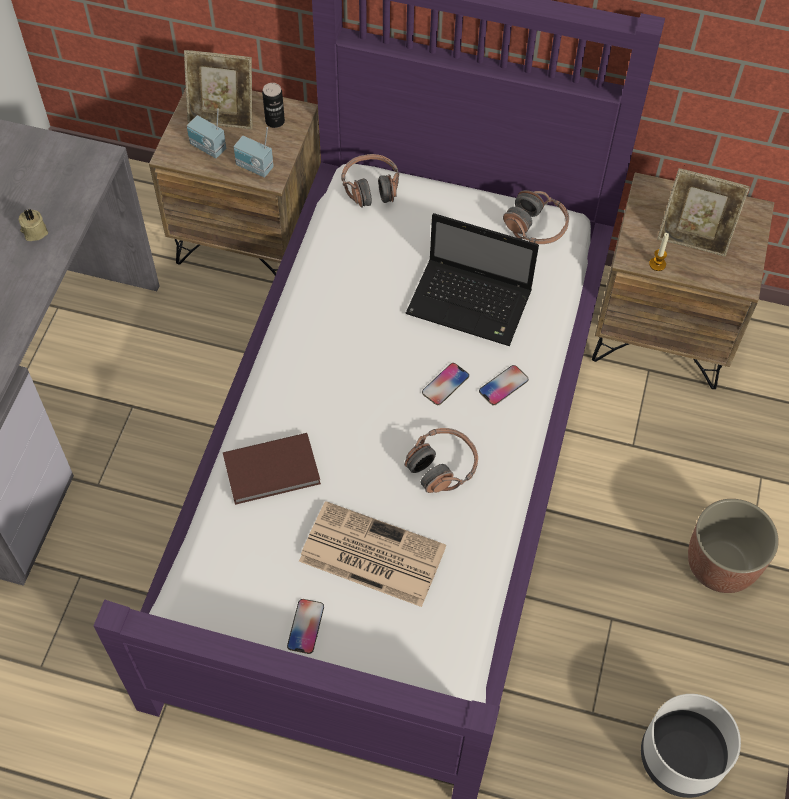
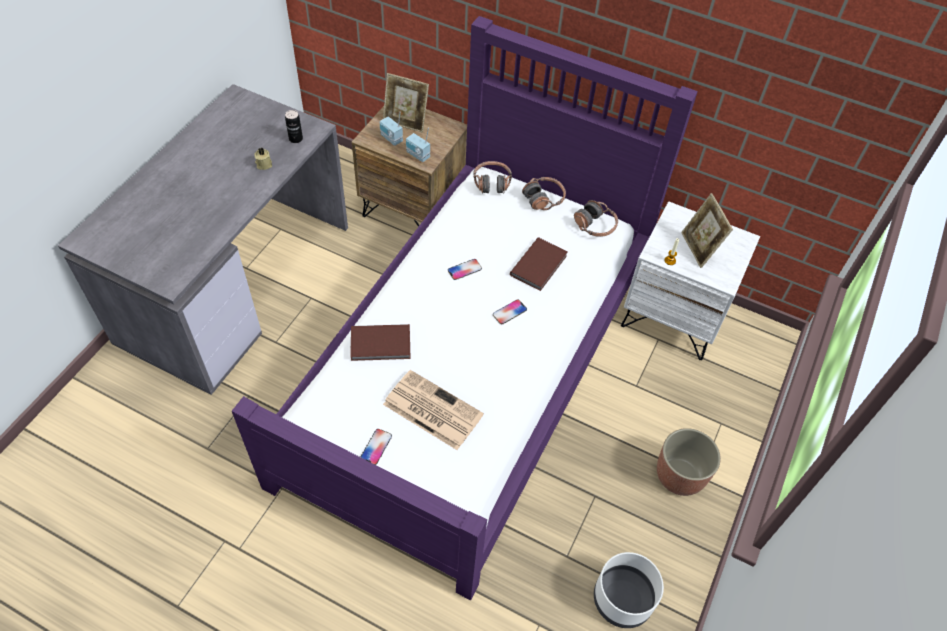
camera: 10 degrees right, 5 degrees down
(275, 121) = (438, 130): can -> can (296, 139)
(442, 466) = (494, 363): headphones -> headphones (544, 198)
(471, 304) = (540, 265): laptop -> brown book
(503, 385) = (548, 320): phone -> phone (464, 270)
(662, 331) = (673, 316): brown nightstand -> white nightstand
(694, 238) = (699, 249): picture frame -> picture frame turned 45 degrees clockwise

